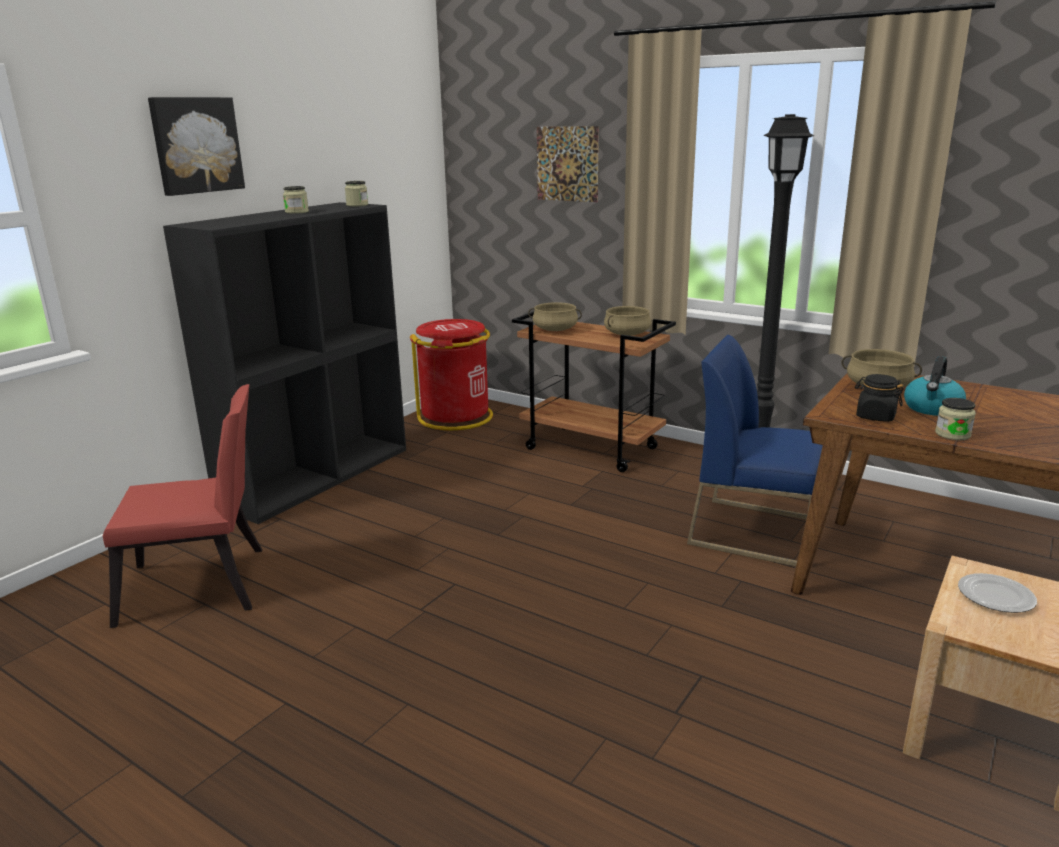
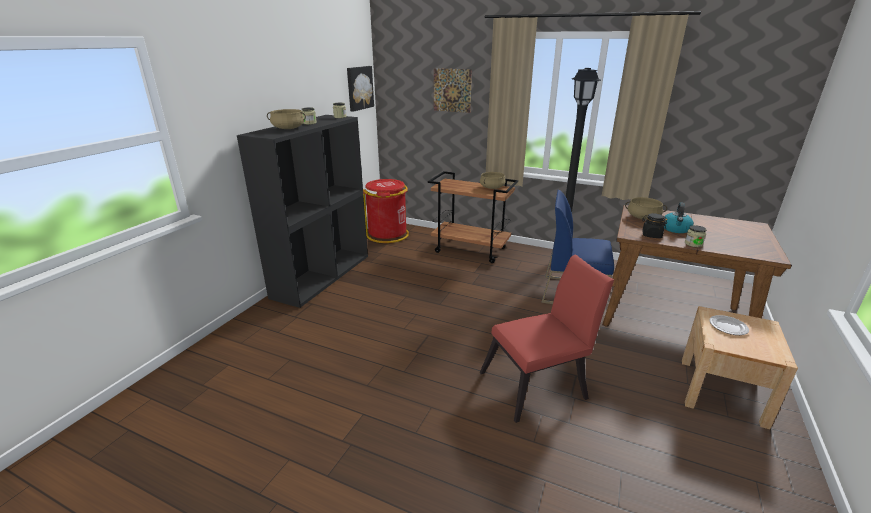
camera: 10 degrees left, 5 degrees up
(196, 145) = (250, 84): picture -> picture (359, 88)
(203, 587) = (284, 349): red chair -> red chair (539, 384)
(555, 330) = (451, 186): beige cooking pot -> beige cooking pot (288, 128)

